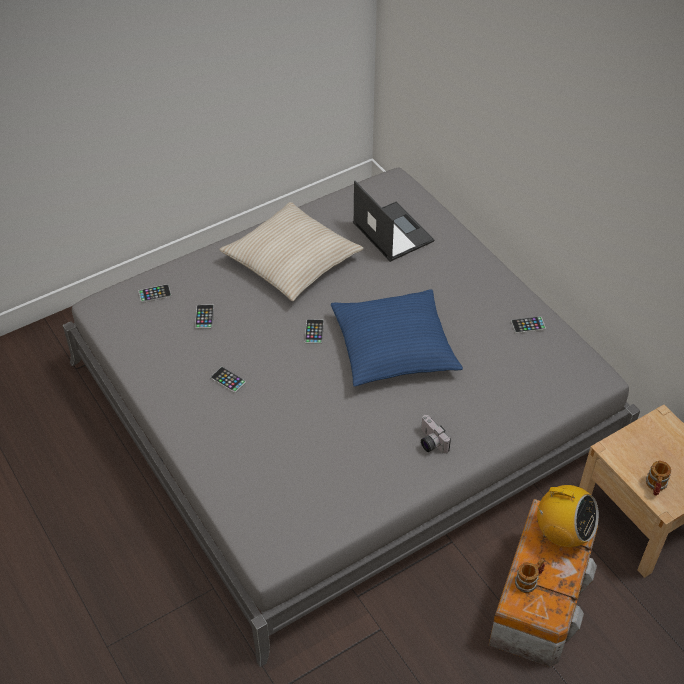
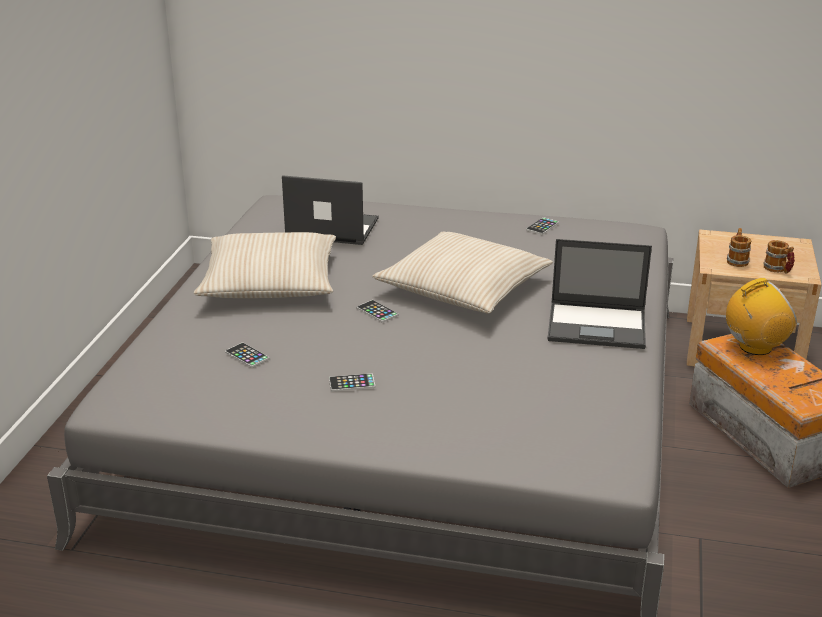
camera: 45 degrees left, 20 degrees down
(155, 294) = (160, 367): phone -> none
(393, 347) = (463, 288): blue pillow -> beige pillow
(430, 442) = (598, 326): camera -> laptop
(529, 581) = (787, 386): mug -> mug (737, 260)

